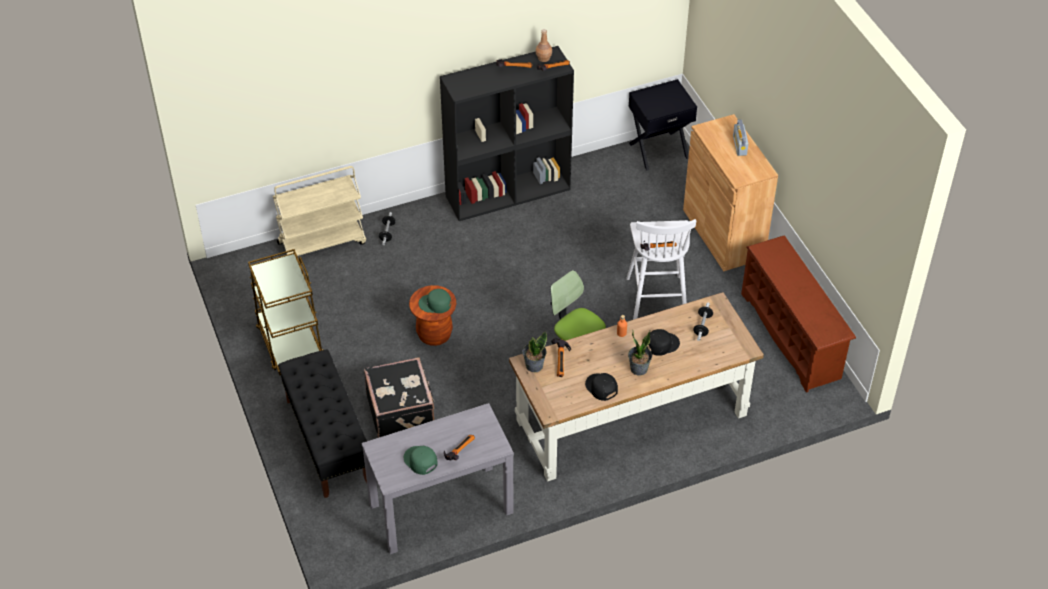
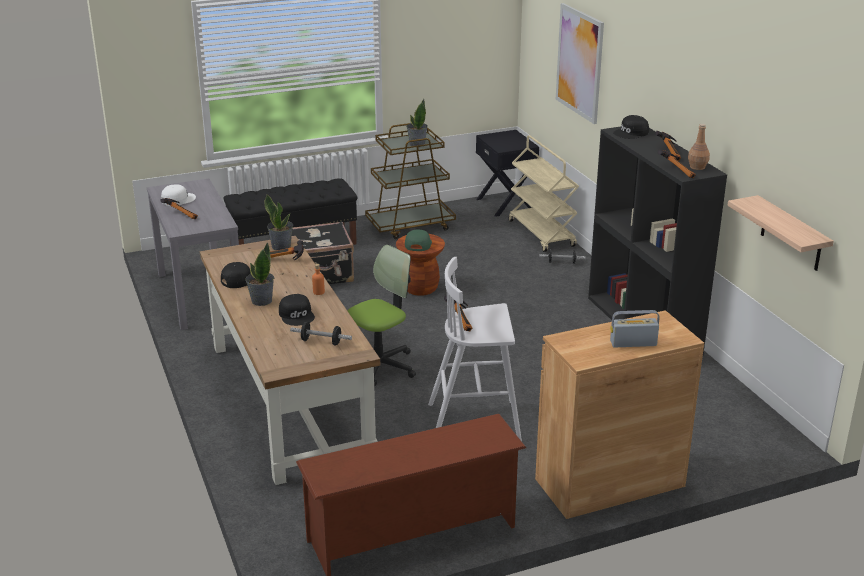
camera: 90 degrees right, 20 degrees down
(285, 274) = (417, 144): none -> potted plant
(314, 89) = (579, 62): none -> picture
(420, 461) = (178, 199): green cap -> white cap
(465, 84) = (631, 133): none -> black cap
(624, 39) = (791, 234): none -> shelf
(658, 150) = (765, 433): black nightstand -> black nightstand (506, 204)

